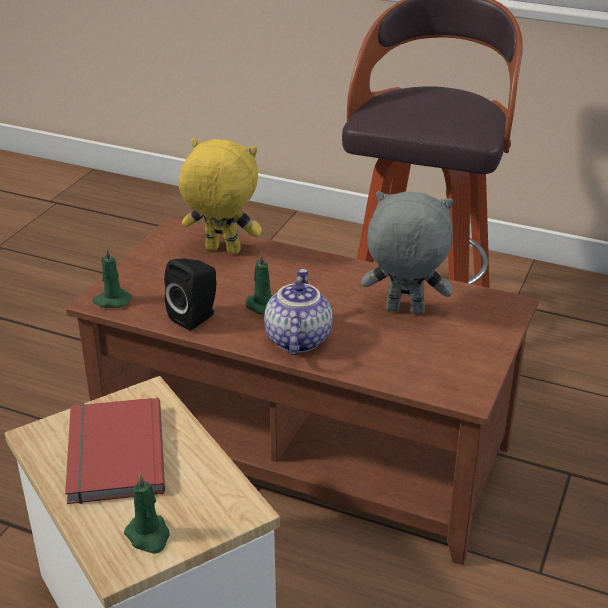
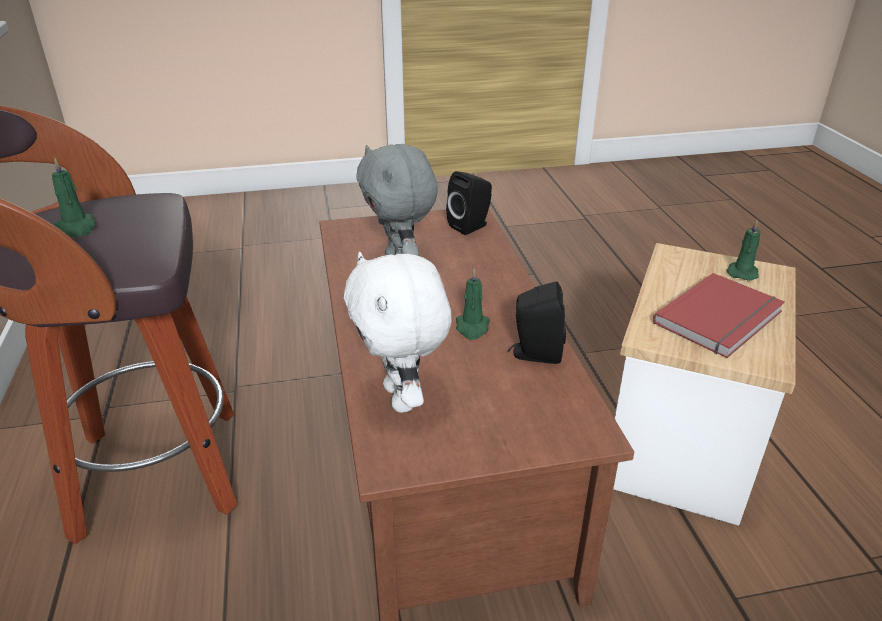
camera: 125 degrees left, 0 degrees up
(111, 301) = (581, 423): green candle -> green candle (77, 228)
(221, 251) = (402, 398): yellow plush toy -> white plush toy
(296, 339) = (497, 291): teapot -> none
(439, 381) = (471, 226): none -> black speaker

